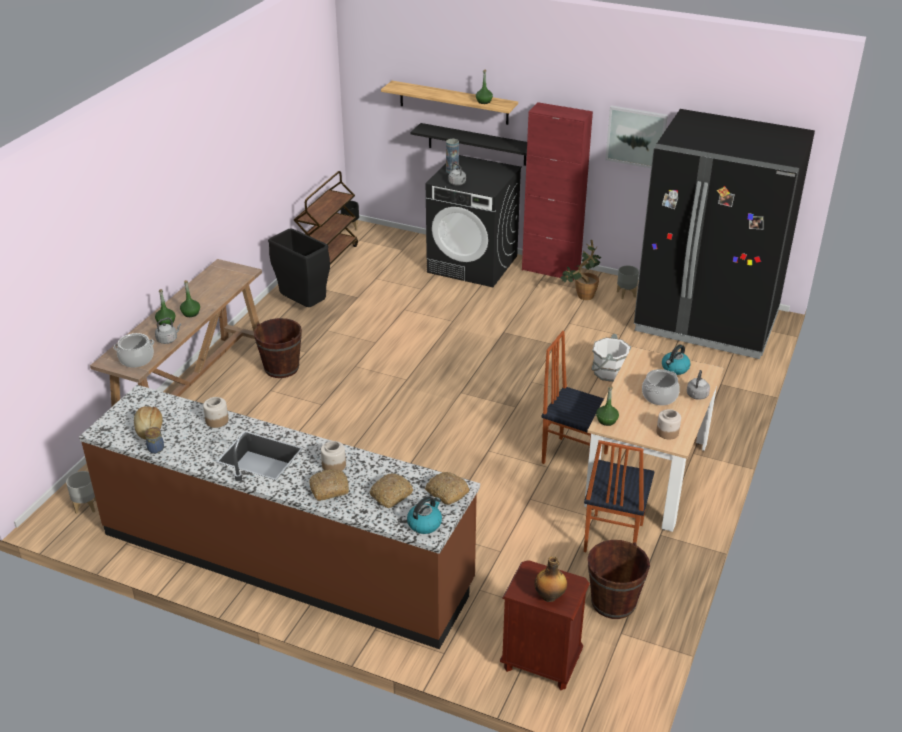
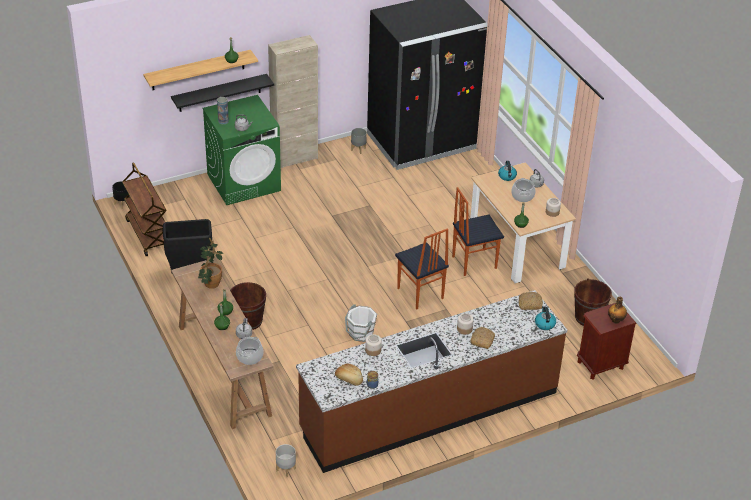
camera: 50 degrees left, 5 degrees up
(391, 495) = (511, 323): bread -> none
(473, 264) = (244, 182): black washing machine -> green washing machine
(551, 270) = (294, 158): red cabinet -> beige cabinet
(581, 296) = (338, 166): potted plant -> potted plant (210, 286)
(608, 372) = (420, 204): white bucket -> white bucket (361, 333)
(612, 538) = (546, 289): chair -> chair (419, 294)
(636, 137) = (340, 39): picture -> none

